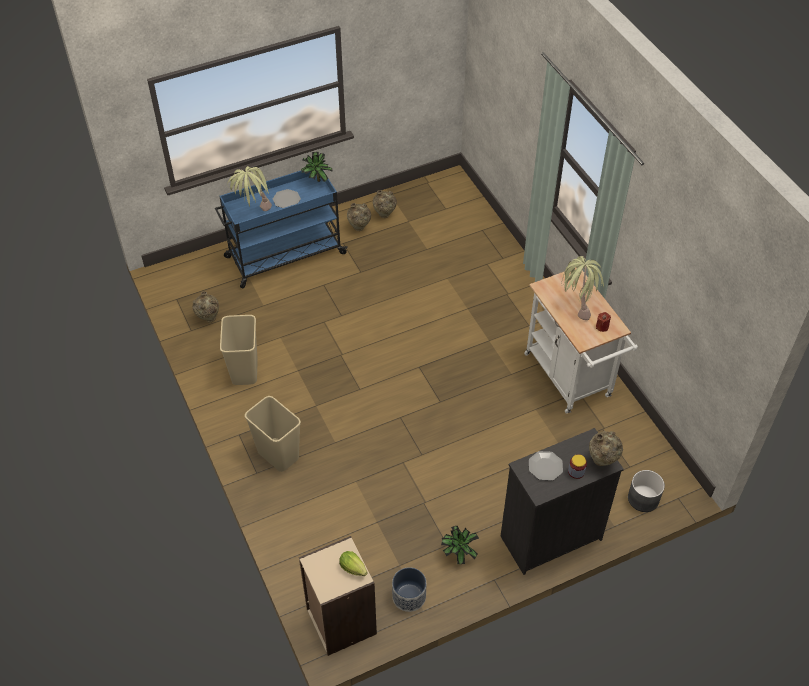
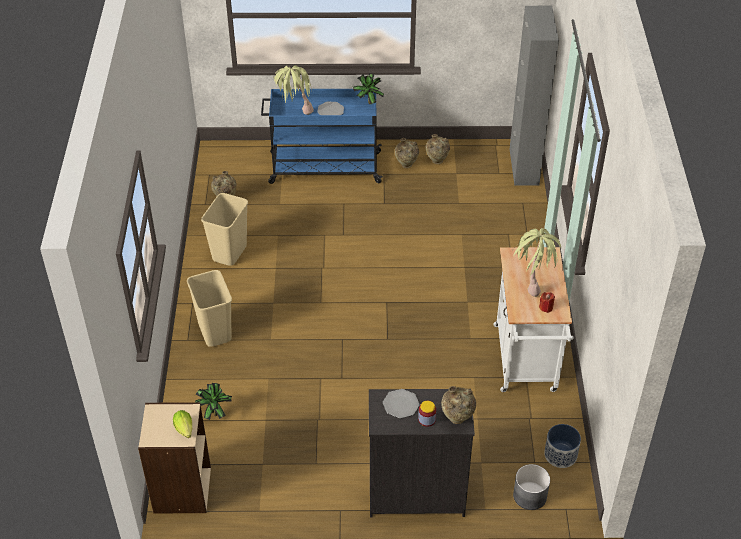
camera: 25 degrees right, 5 degrees down
(408, 597) = (254, 493): planter -> planter (560, 455)
(458, 554) = (321, 475): potted plant -> potted plant (214, 413)
(464, 195) = (524, 167): none -> grey cabinet

